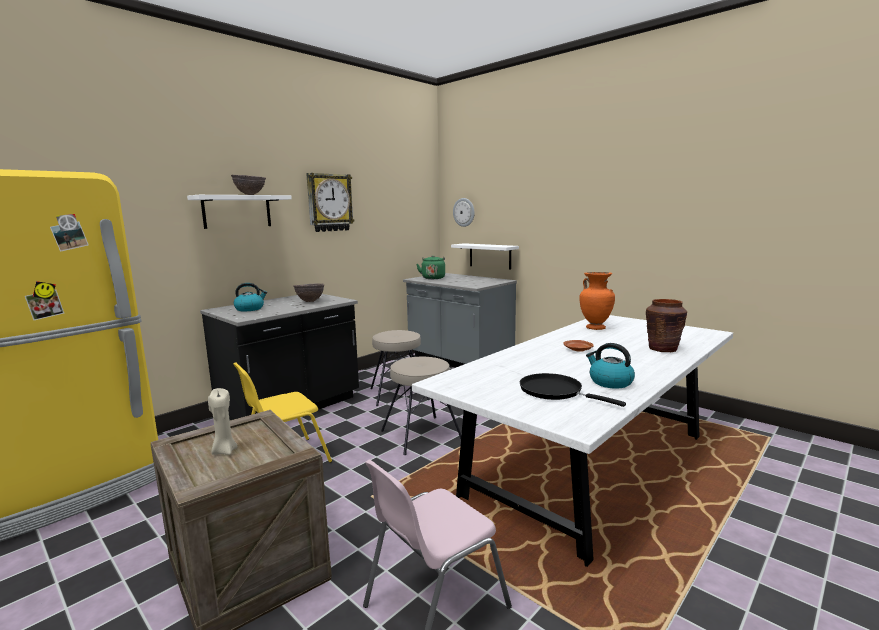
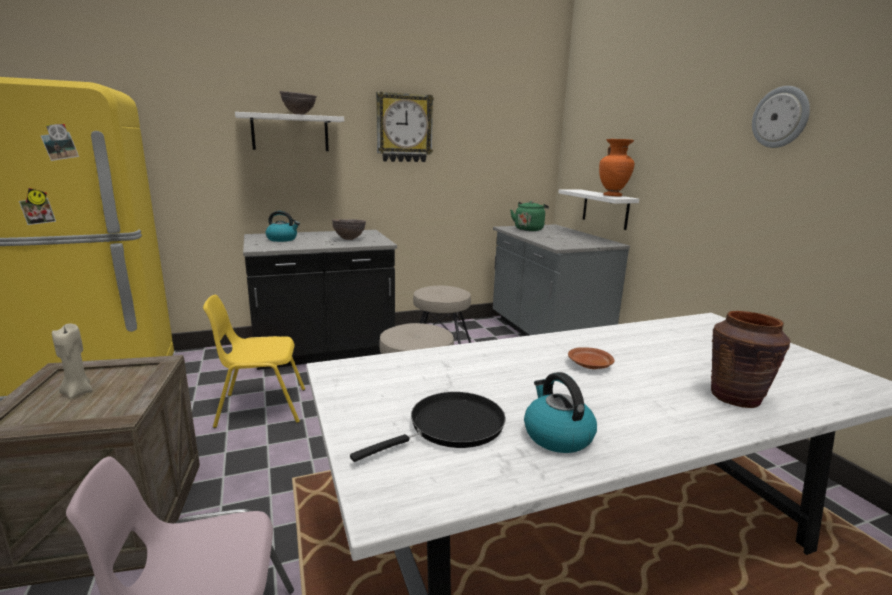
camera: 25 degrees right, 5 degrees up
(464, 212) = (584, 148): wall clock -> wall clock (780, 117)
(555, 391) = (451, 427): black frying pan -> black frying pan turned 75 degrees clockwise
(595, 328) = (669, 335): orange vase -> orange vase (612, 196)

